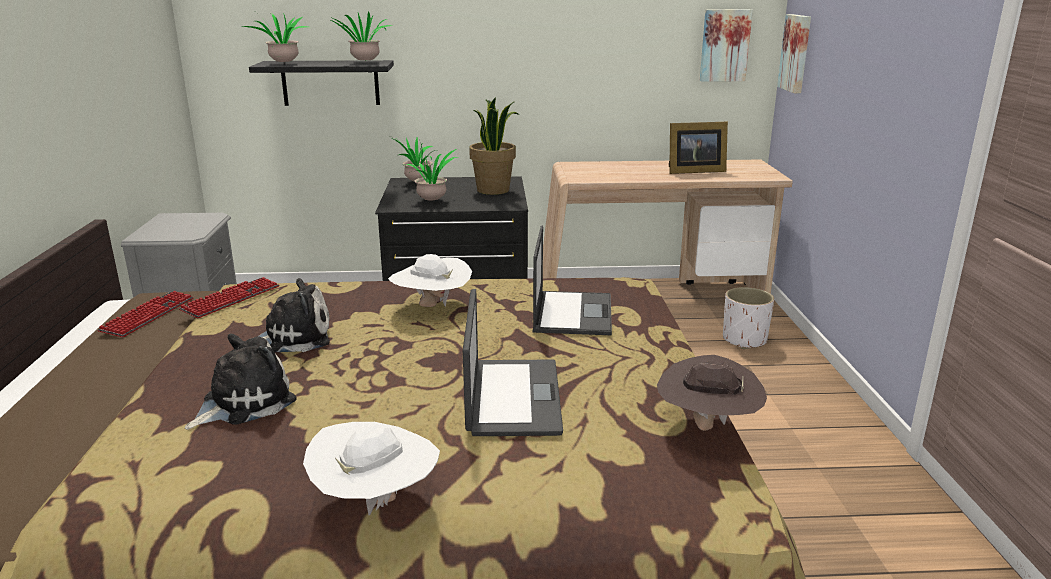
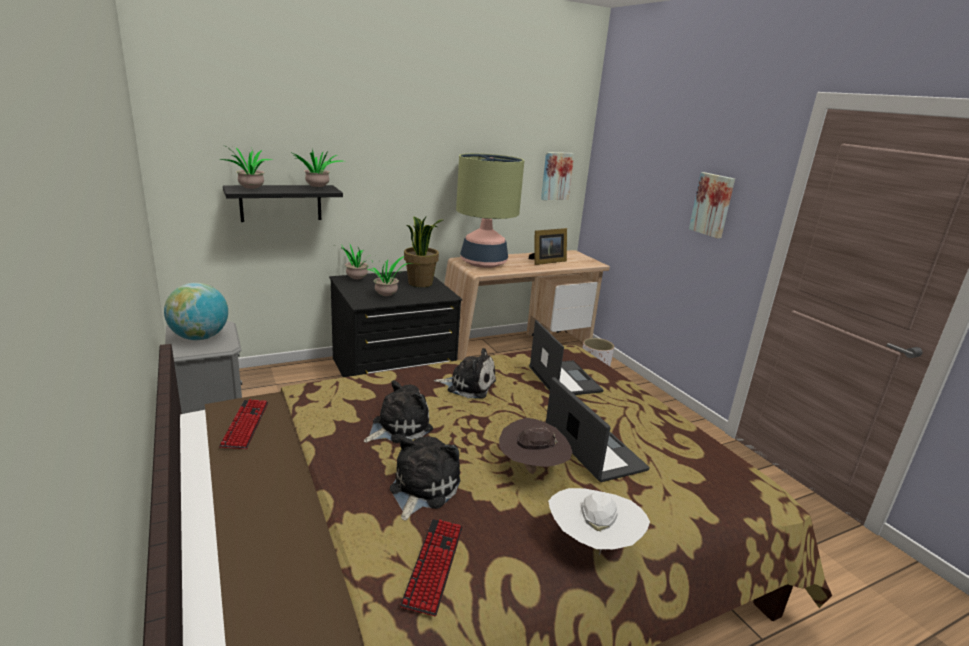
camera: 25 degrees left, 0 degrees up
(177, 225) = (200, 337): none -> globe
(231, 299) = (310, 400): keyboard -> keyboard (434, 565)
(431, 306) = (468, 385): white hat -> plush toy
(595, 169) = (483, 263): none -> table lamp
(706, 427) = (713, 448): brown hat -> brown hat (532, 469)
(796, 53) = (605, 183): picture -> picture (713, 205)

